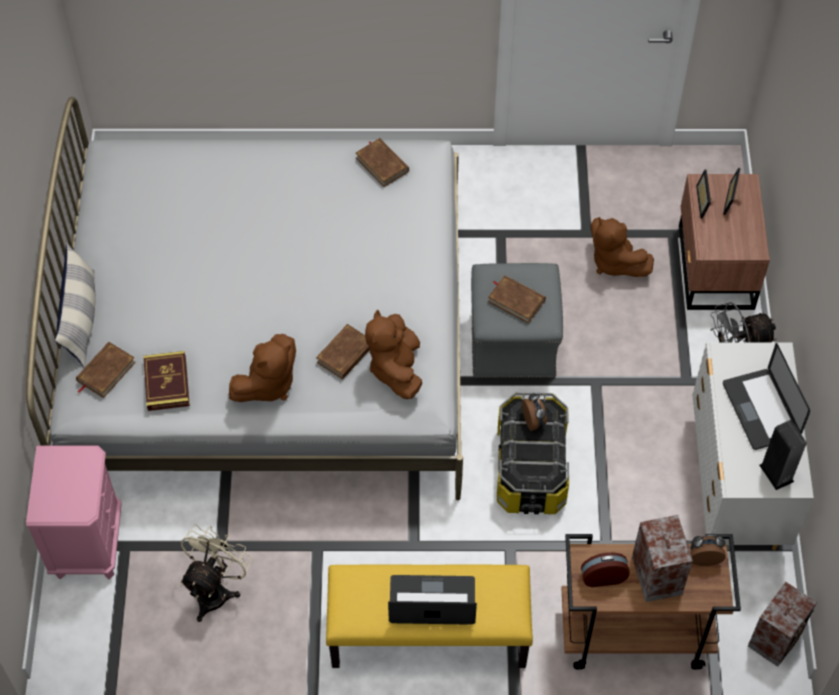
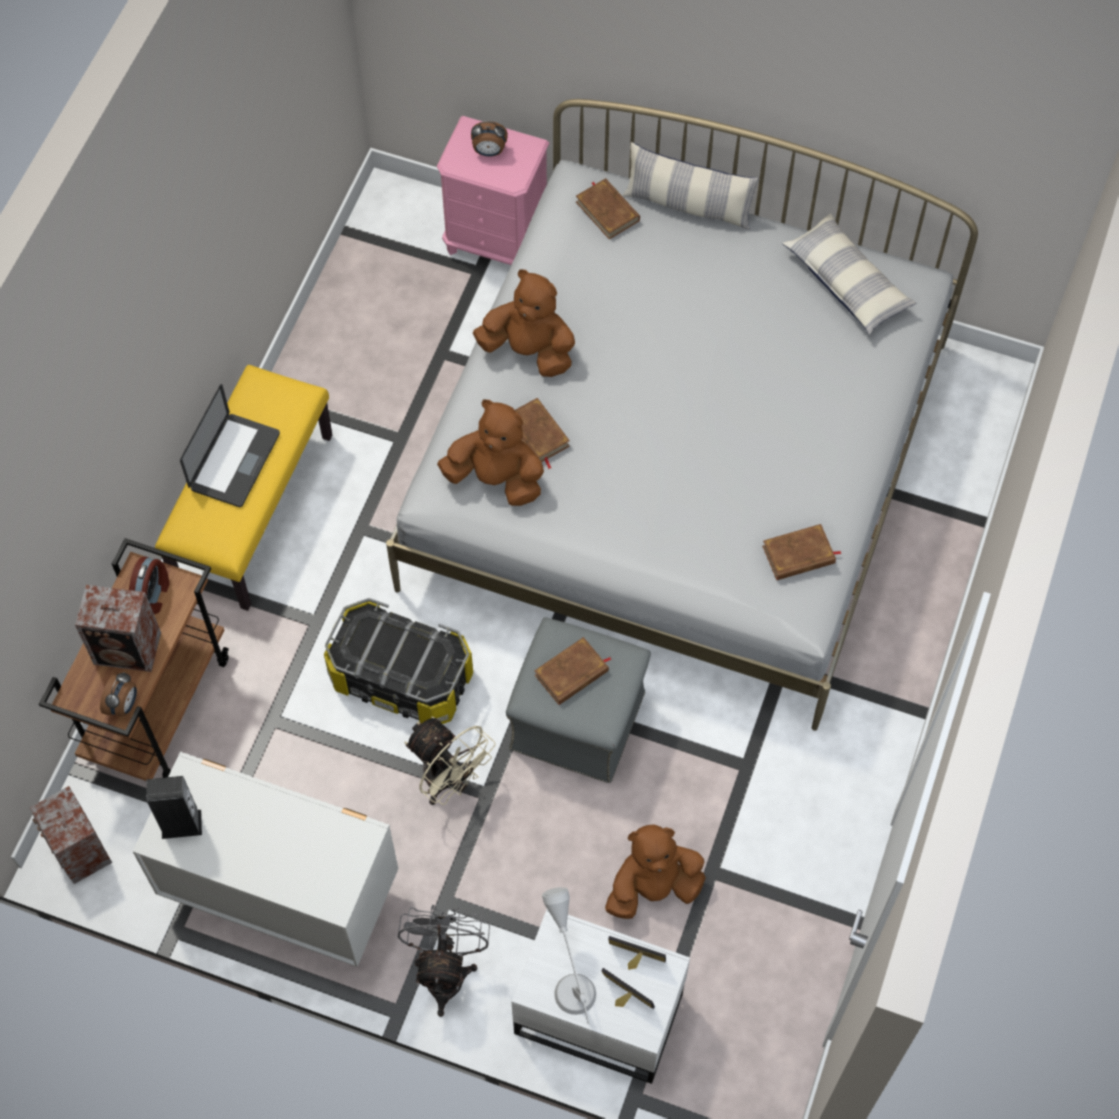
camera: 110 degrees right, 5 degrees up
(126, 194) = (847, 282): none -> pillow
(167, 383) = (570, 260): book -> none
(216, 589) = (393, 336): beige fan -> beige fan (448, 781)
(267, 384) = (529, 350): brown plush toy -> brown plush toy turned 135 degrees clockwise
(534, 421) = (423, 660): alarm clock -> alarm clock (489, 152)
(713, 268) = (597, 1010): brown nightstand -> white nightstand
(733, 234) = (570, 973): none -> grey table lamp
(760, 410) = (269, 845): laptop -> none

